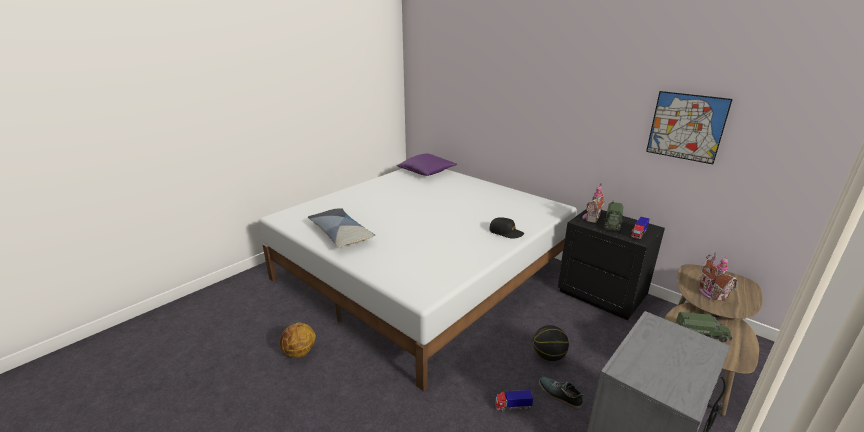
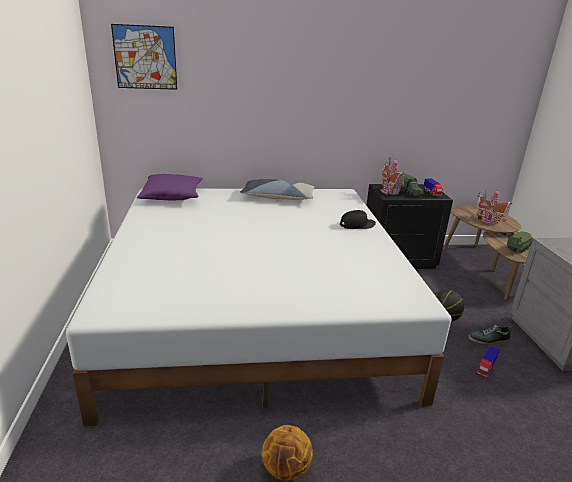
camera: 50 degrees left, 0 degrees up
(341, 234) = (230, 292): pillow -> pillow (278, 197)
(686, 127) = (440, 96): picture -> picture (145, 57)

